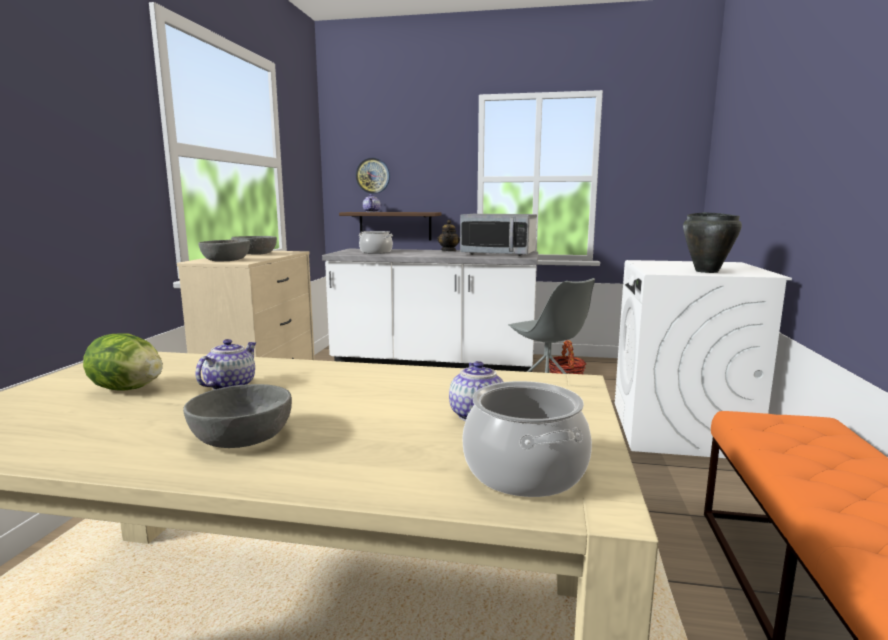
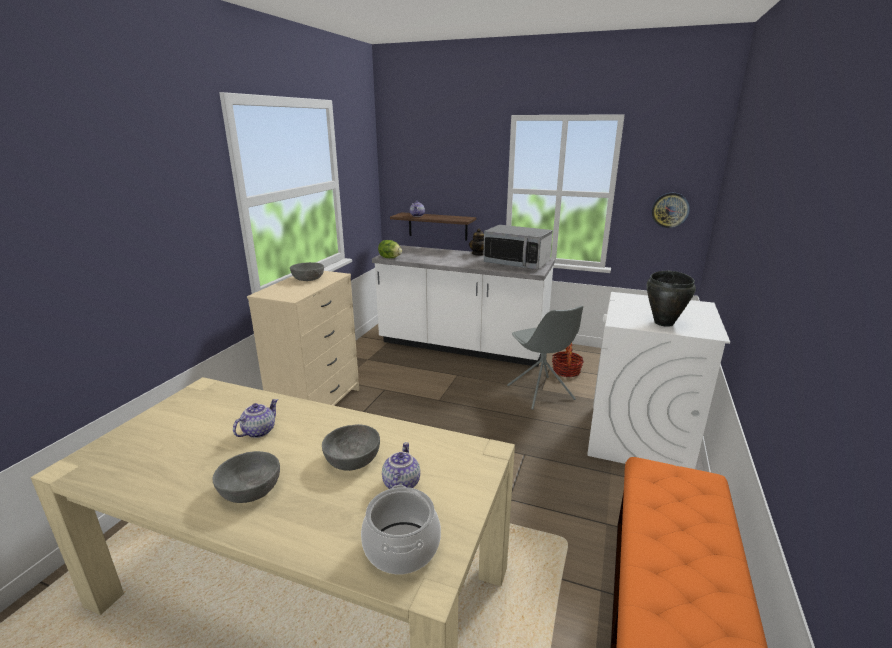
camera: 10 degrees right, 10 degrees up
(128, 389) = (197, 428): lettuce -> lettuce (390, 258)
(225, 260) = (282, 293): grey bowl -> grey bowl (352, 459)
(373, 175) = (420, 183): wall clock -> wall clock (670, 210)
(375, 252) = (416, 255): cooking pot -> none

